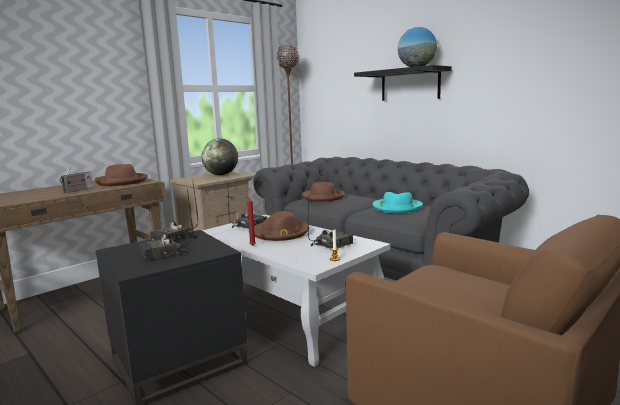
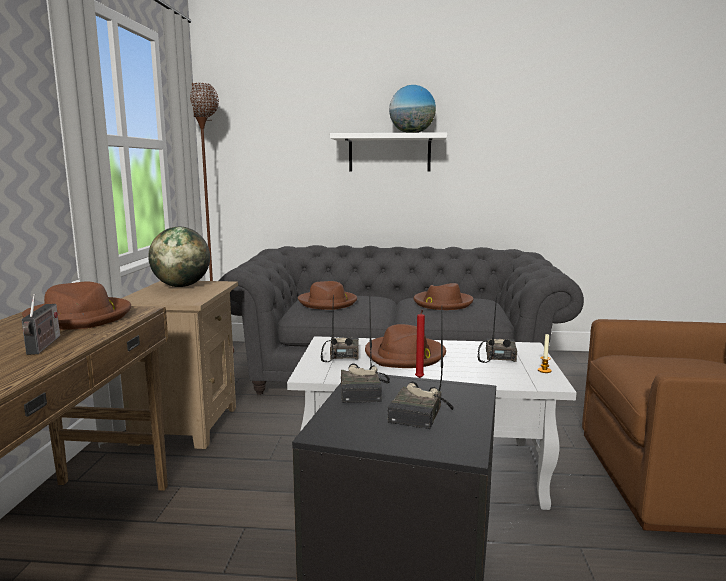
camera: 40 degrees left, 0 degrees up
(396, 208) = (442, 303): turquoise hat -> brown hat
(410, 85) = (389, 153): black shelf -> white shelf

